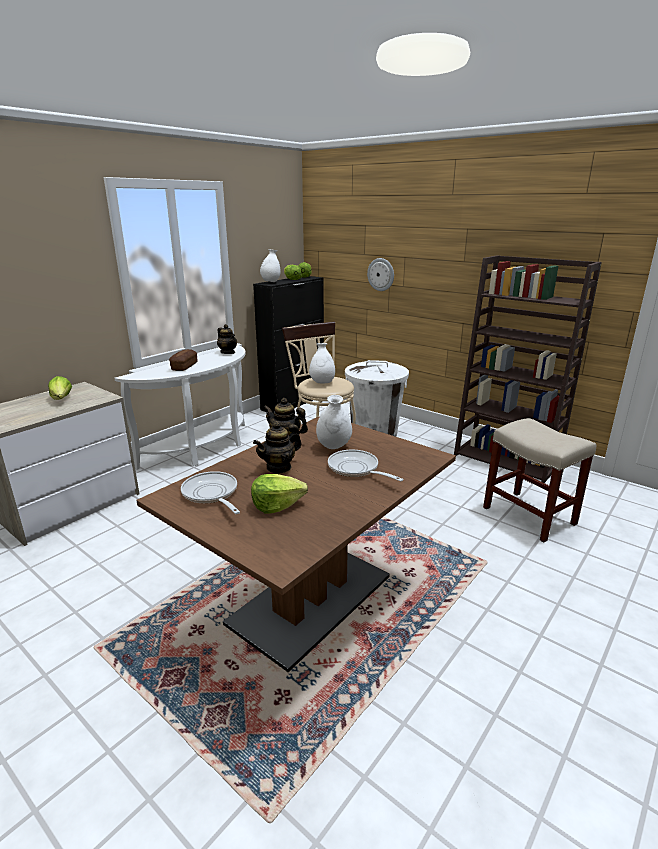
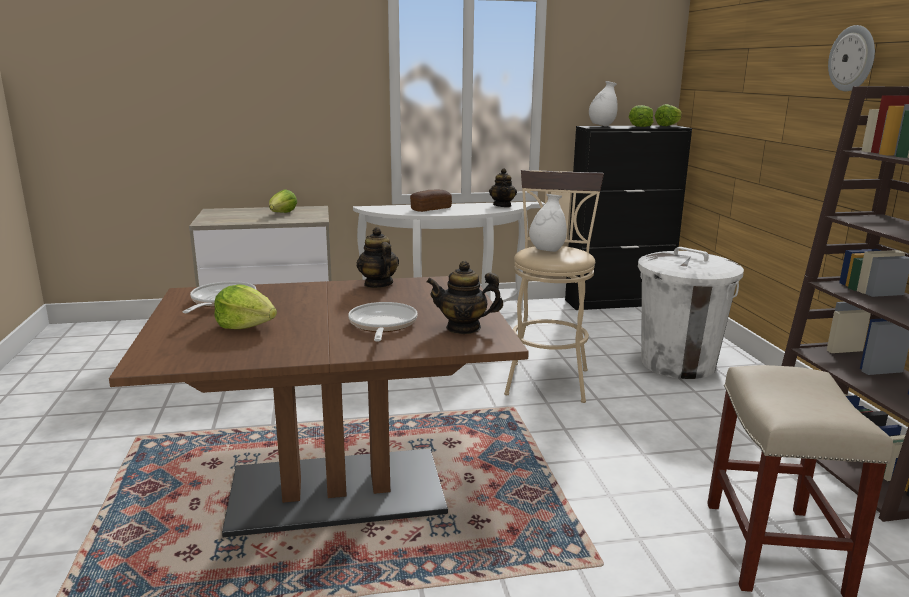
camera: 40 degrees right, 5 degrees down
(279, 467) = (318, 301): teapot -> teapot (464, 328)
(333, 446) = (409, 302): white vase -> none
(381, 274) = (756, 123): wall clock -> wall clock (852, 58)

